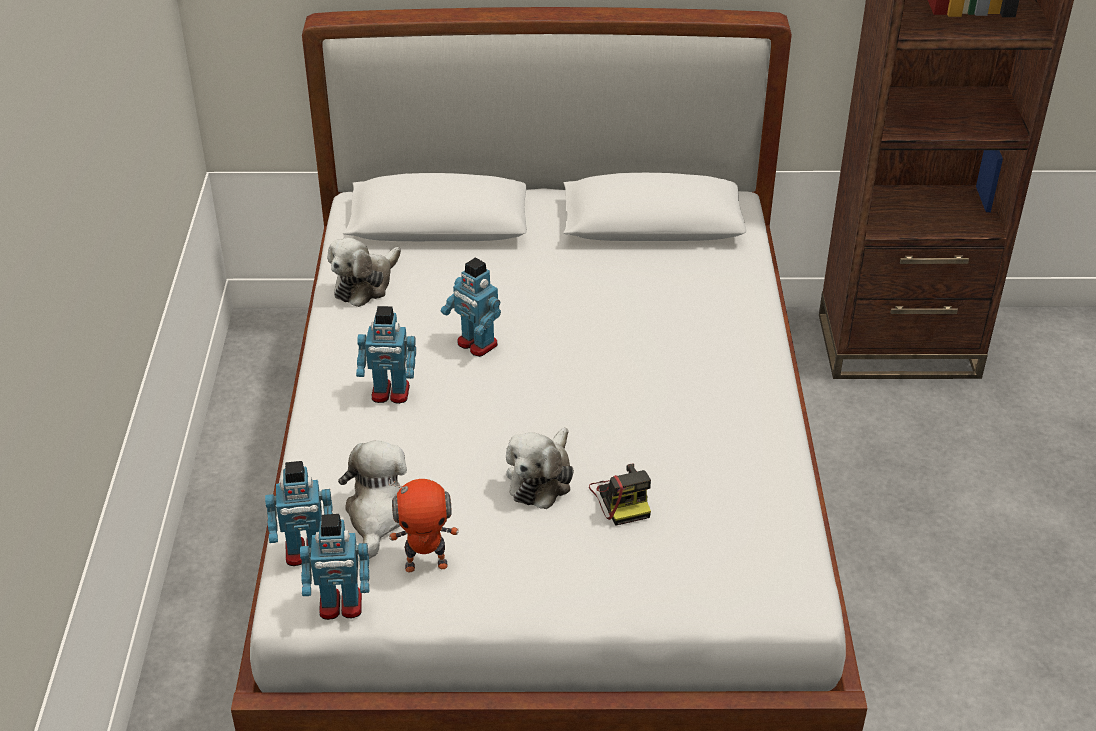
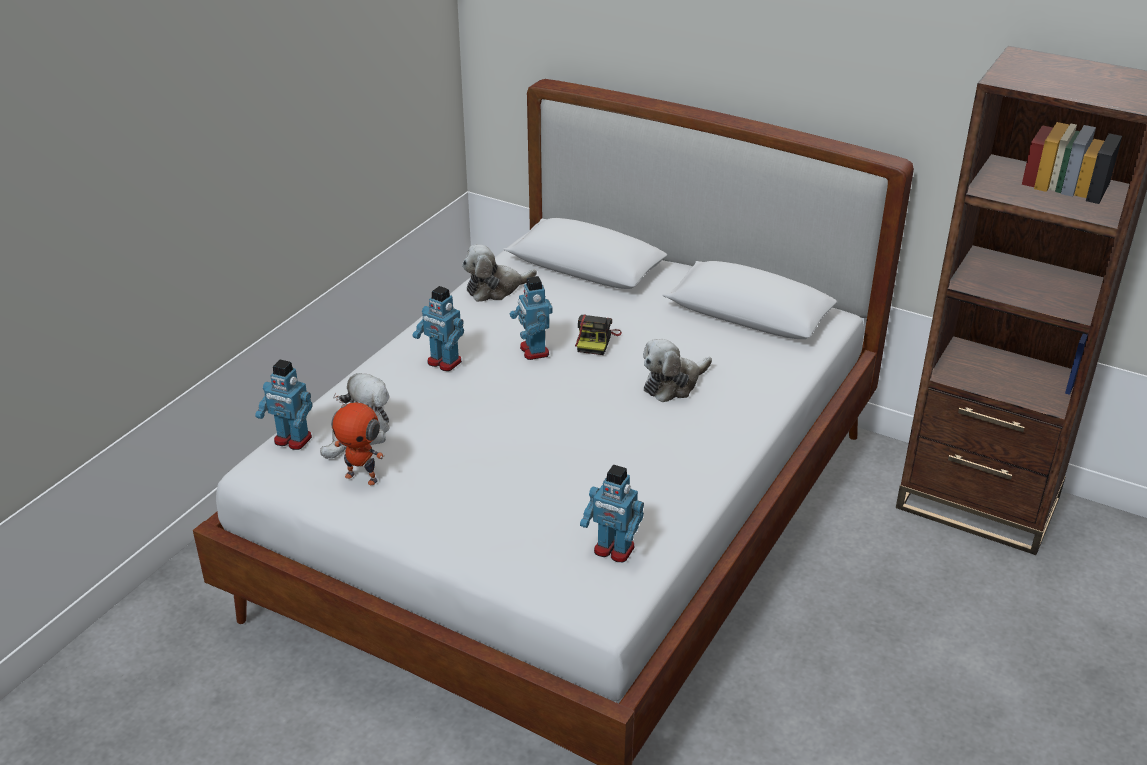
camera: 30 degrees right, 5 degrees down
(340, 606) = (283, 481): toy robot -> toy robot (613, 550)
(541, 478) = (495, 454): plush toy -> plush toy (673, 384)
(622, 498) = (539, 488): camera -> camera (596, 341)

